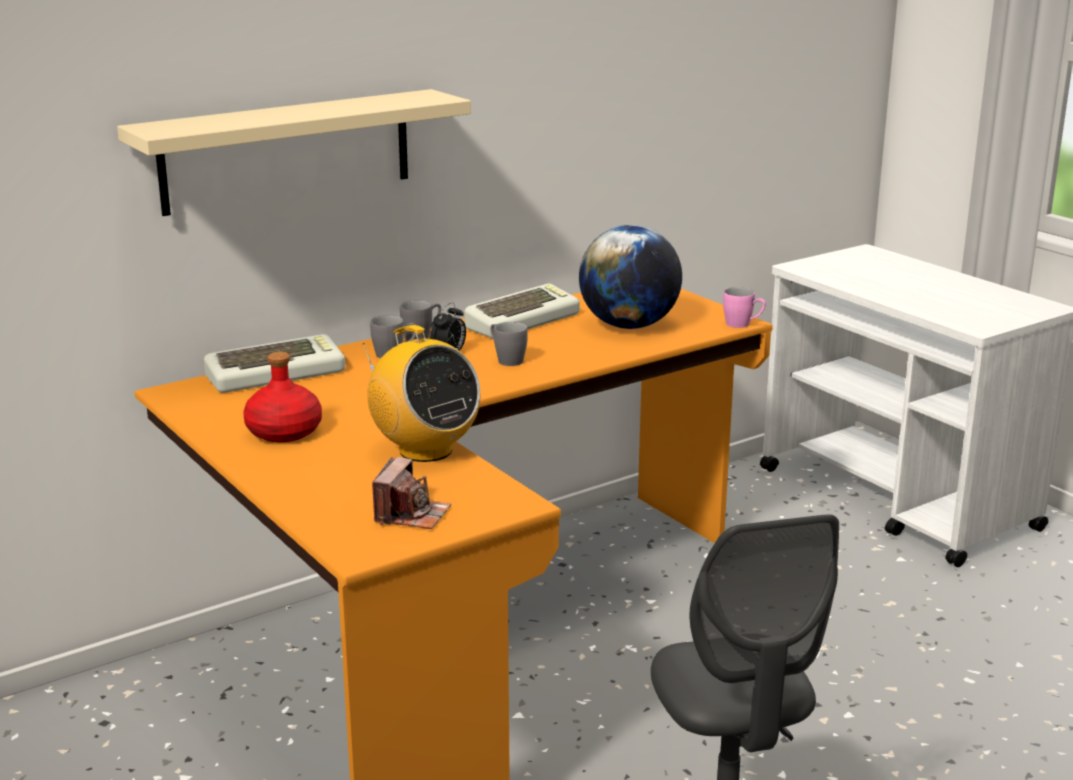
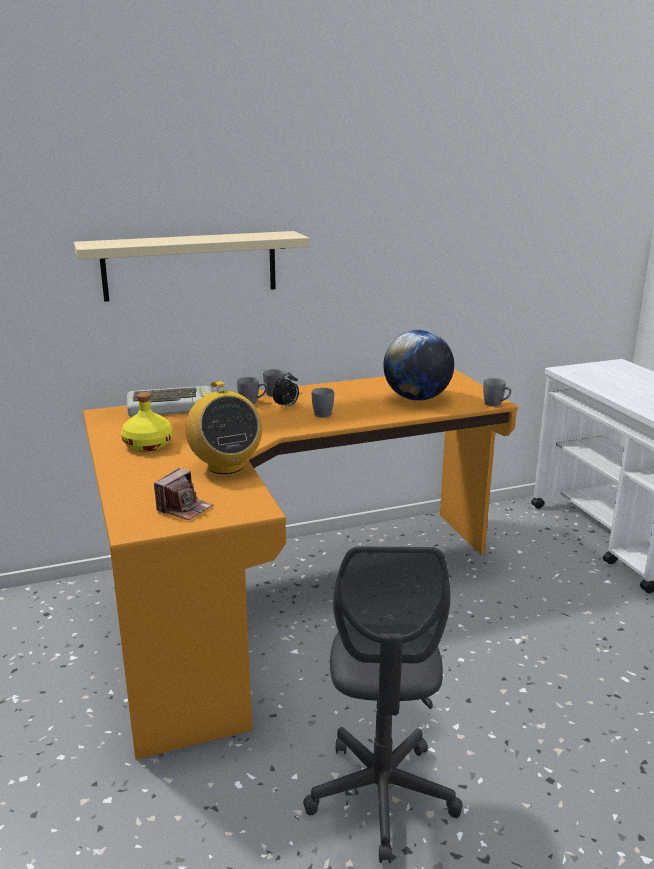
camera: 15 degrees right, 0 degrees up
(285, 431) = (149, 444): red bottle -> yellow bottle
(521, 320) = (348, 389): keyboard -> none
(743, 325) = (496, 404): pink mug -> grey mug

